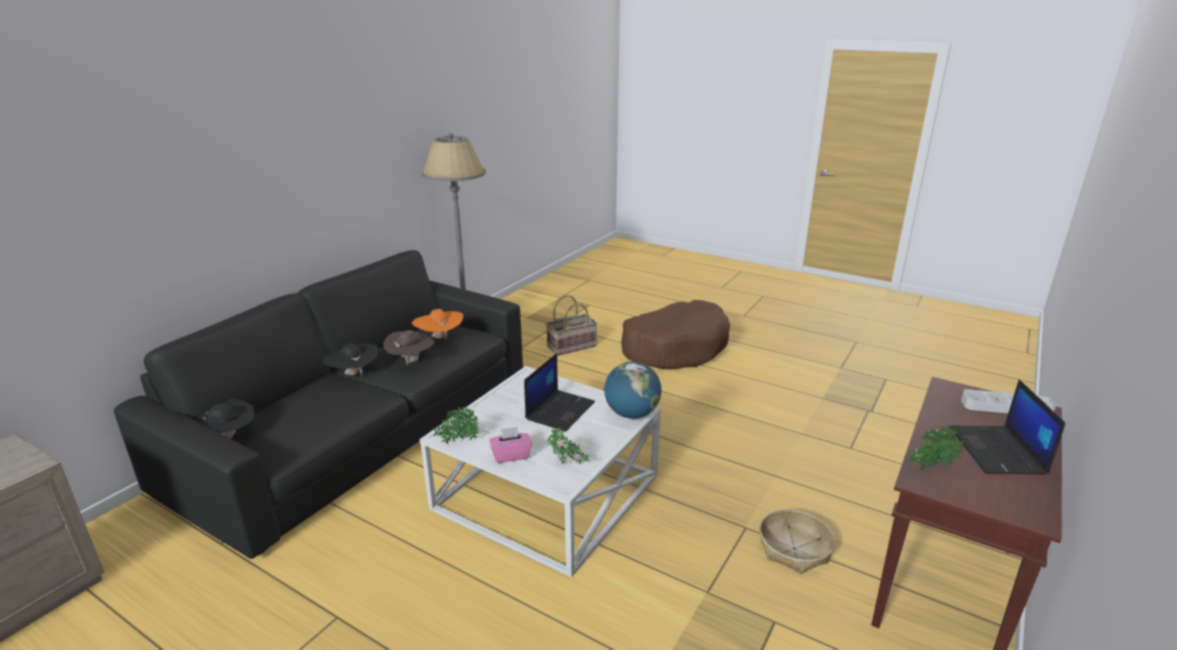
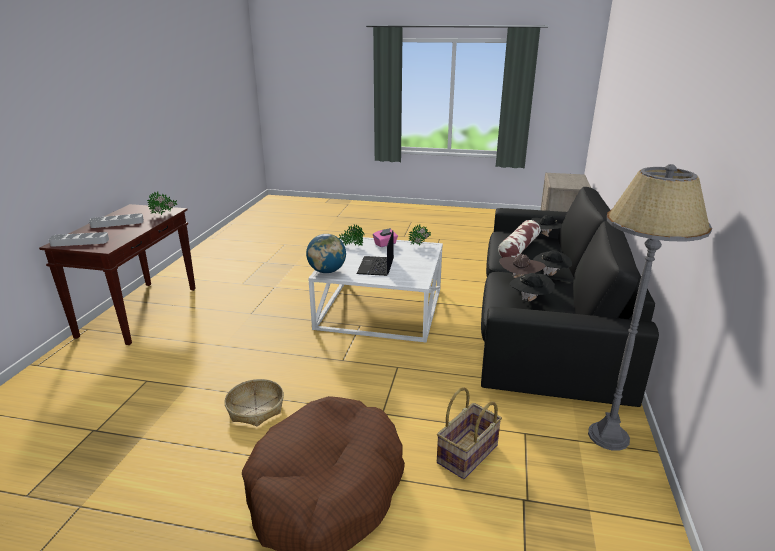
camera: 160 degrees right, 0 degrees up
(326, 409) = (518, 248): none -> pillow
(439, 338) = (530, 300): orange hat -> black hat
(794, 548) = (223, 309): basket -> basket (255, 409)
(998, 451) = (117, 223): laptop -> grey tray

